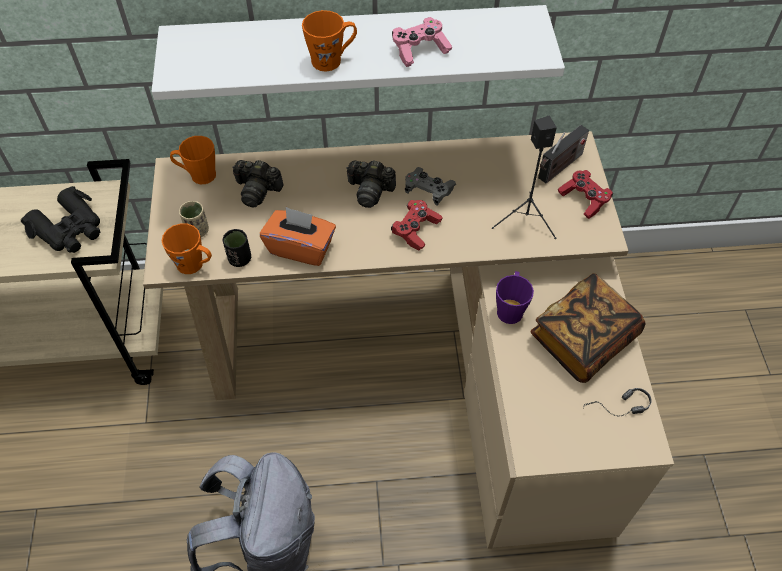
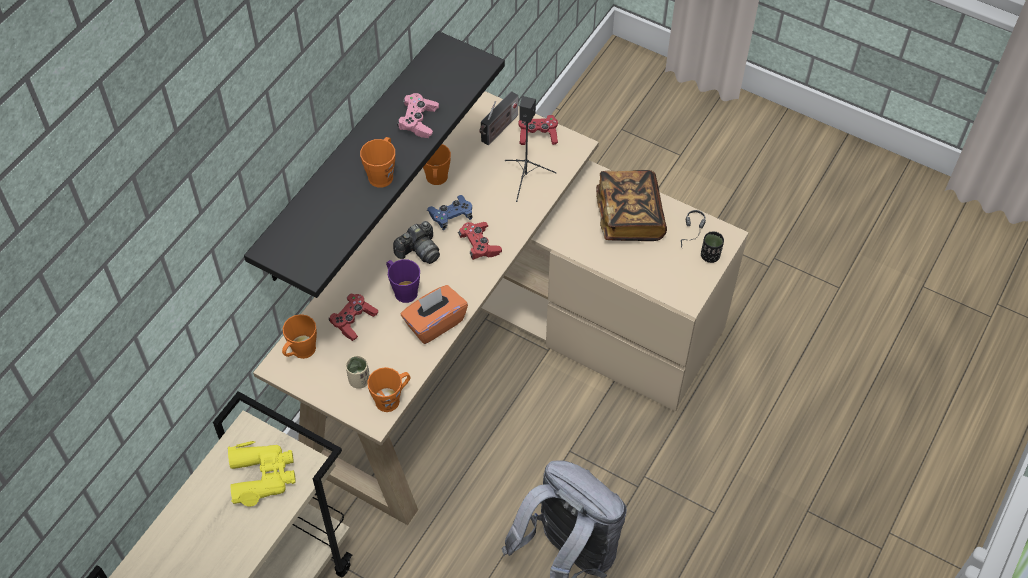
camera: 55 degrees left, 0 degrees up
(69, 229) = (262, 475): black binoculars -> yellow binoculars
(240, 259) = (411, 367): black cup -> black cup (710, 256)
(257, 190) = (353, 321): camera -> red game controller
(356, 49) = (350, 160): white shelf -> black shelf
(428, 191) = (451, 217): grey game controller -> blue game controller
(458, 158) = (436, 180): none -> orange mug
(510, 308) = (572, 240): purple mug -> purple mug (402, 290)
(559, 168) = (498, 130): radio -> radio turned 45 degrees clockwise

